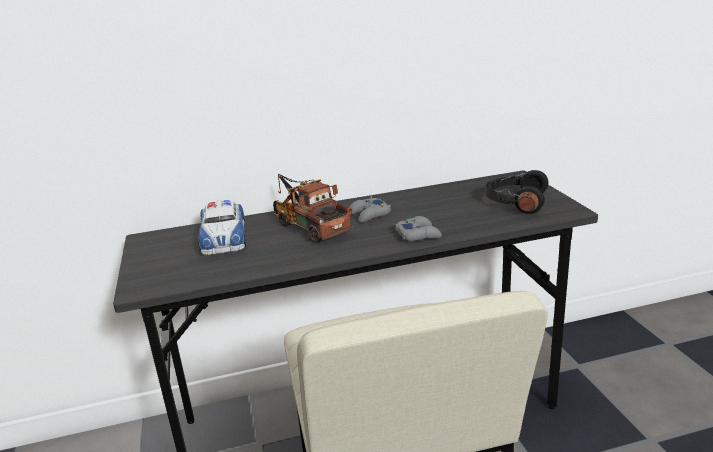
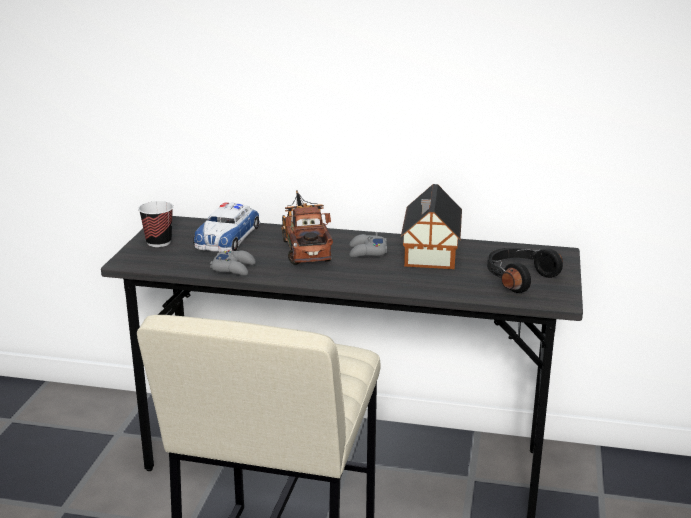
camera: 25 degrees right, 0 degrees up
(155, 260) = (159, 242): none -> cup
(418, 235) = (386, 282): grey game controller -> grey game controller (234, 268)
(422, 203) = (430, 254): none -> toy house

